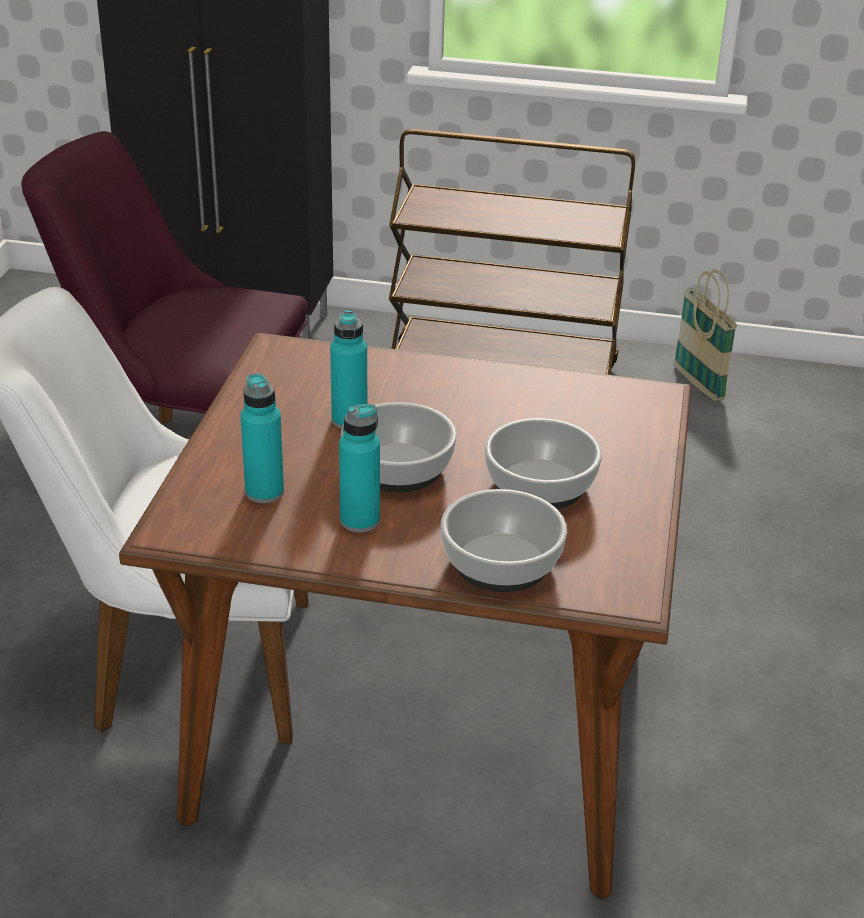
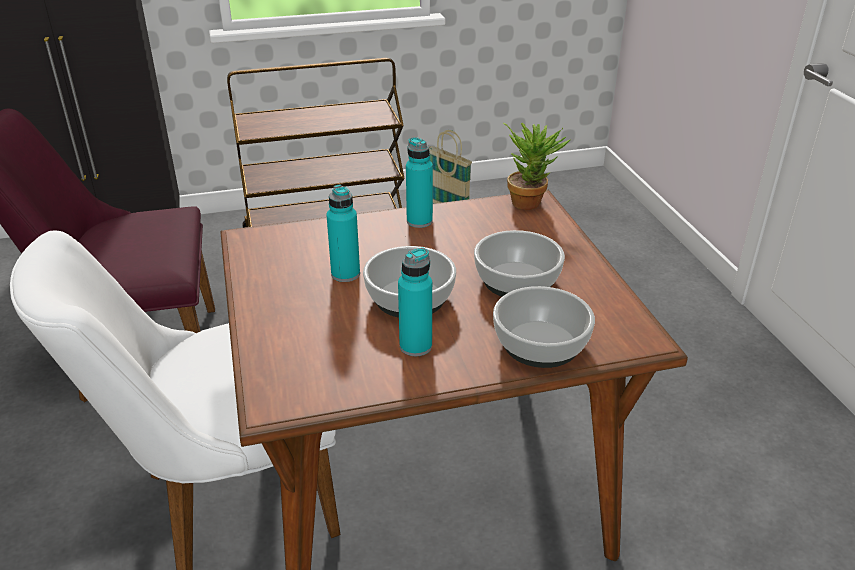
camera: 25 degrees left, 0 degrees up
(264, 492) = (325, 347): turquoise bottle -> turquoise bottle (419, 221)
(649, 394) = (530, 201): none -> potted plant

